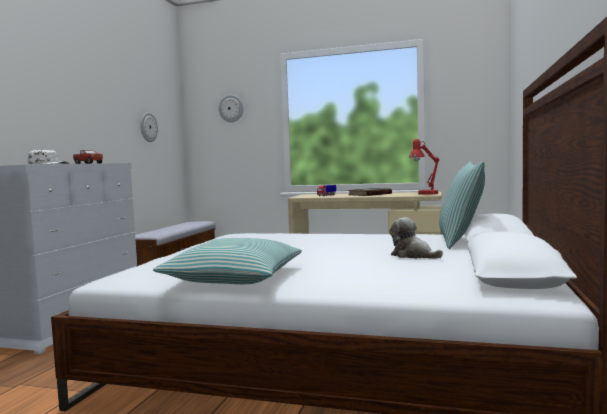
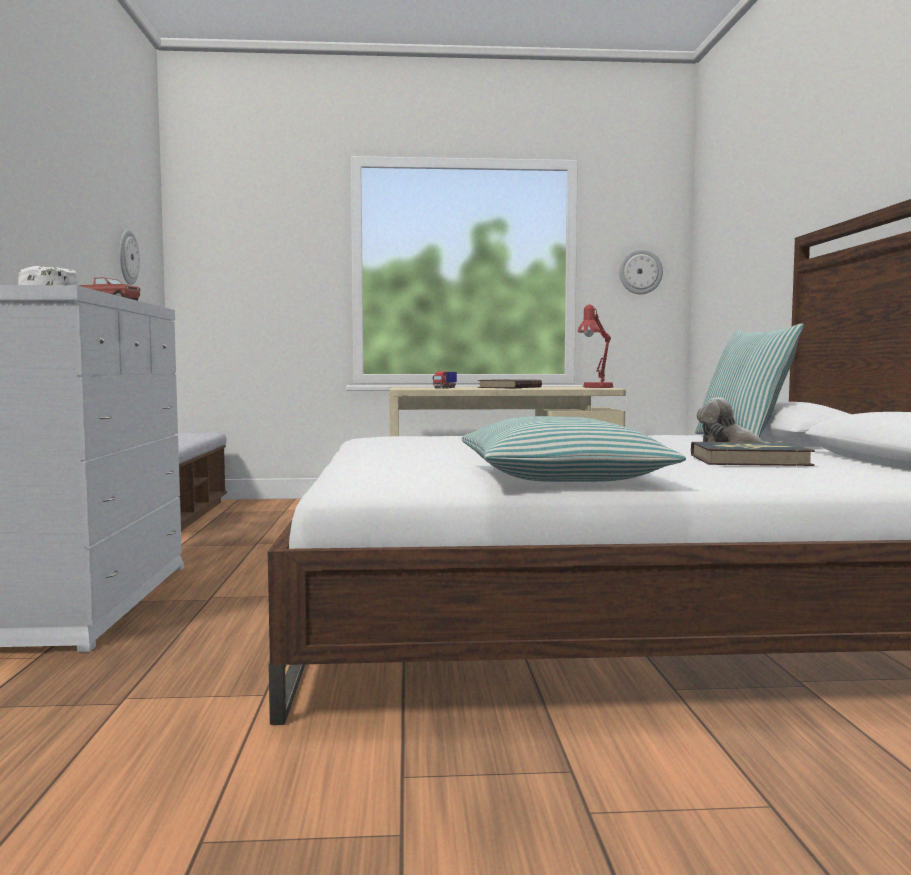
camera: 20 degrees left, 0 degrees up
(231, 108) = (260, 240): wall clock -> wall clock (640, 272)
(396, 265) = (749, 460): none -> book

